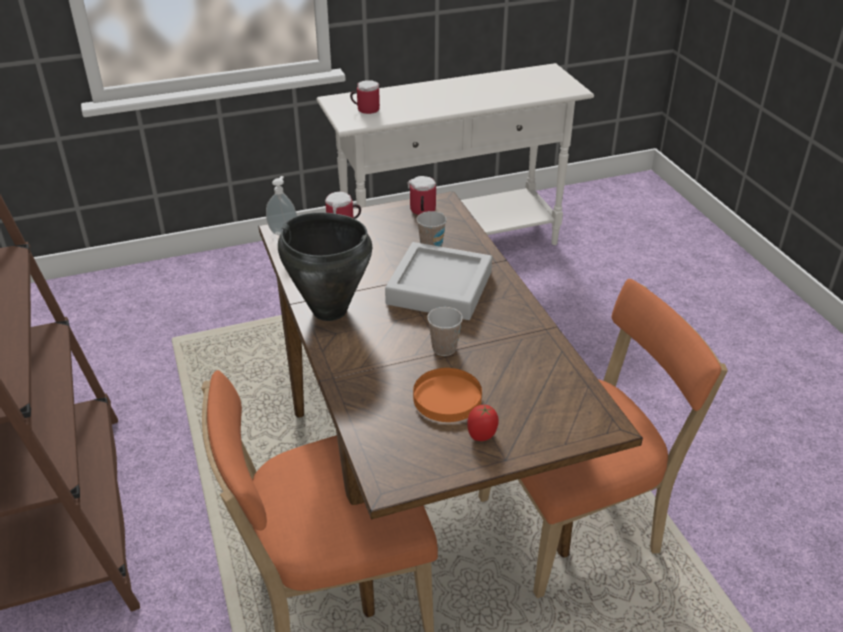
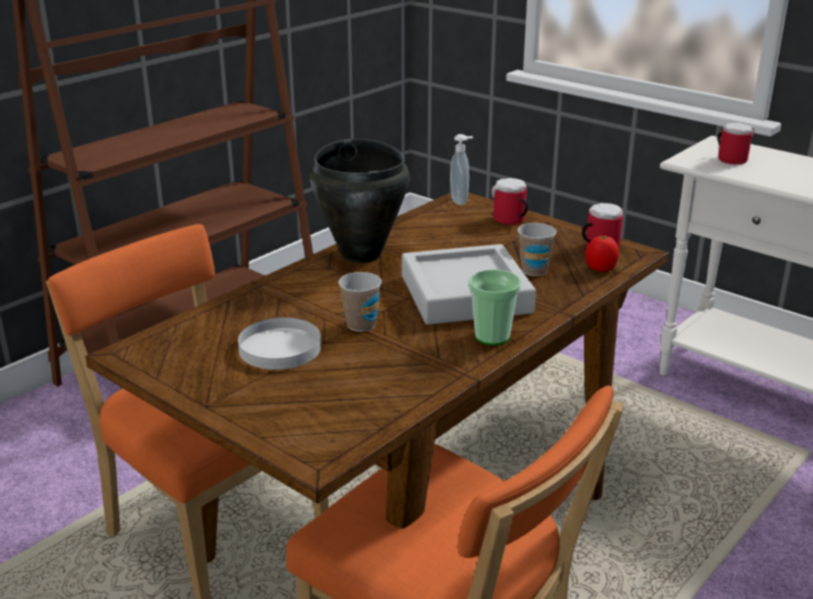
camera: 60 degrees right, 10 degrees down
(447, 397) = (280, 348): orange plate -> white plate
(482, 435) = (235, 382): tomato -> tomato (600, 269)
(507, 300) = (492, 336): none -> cup

